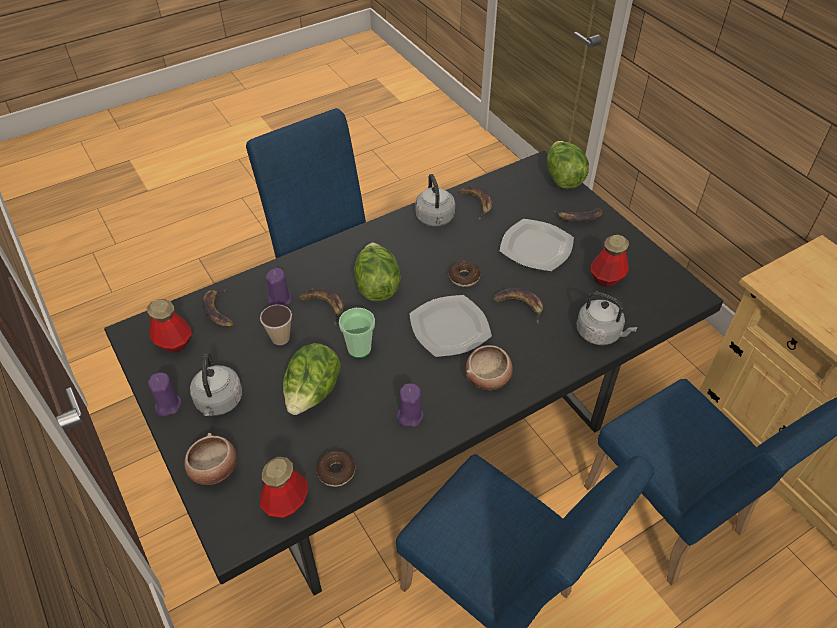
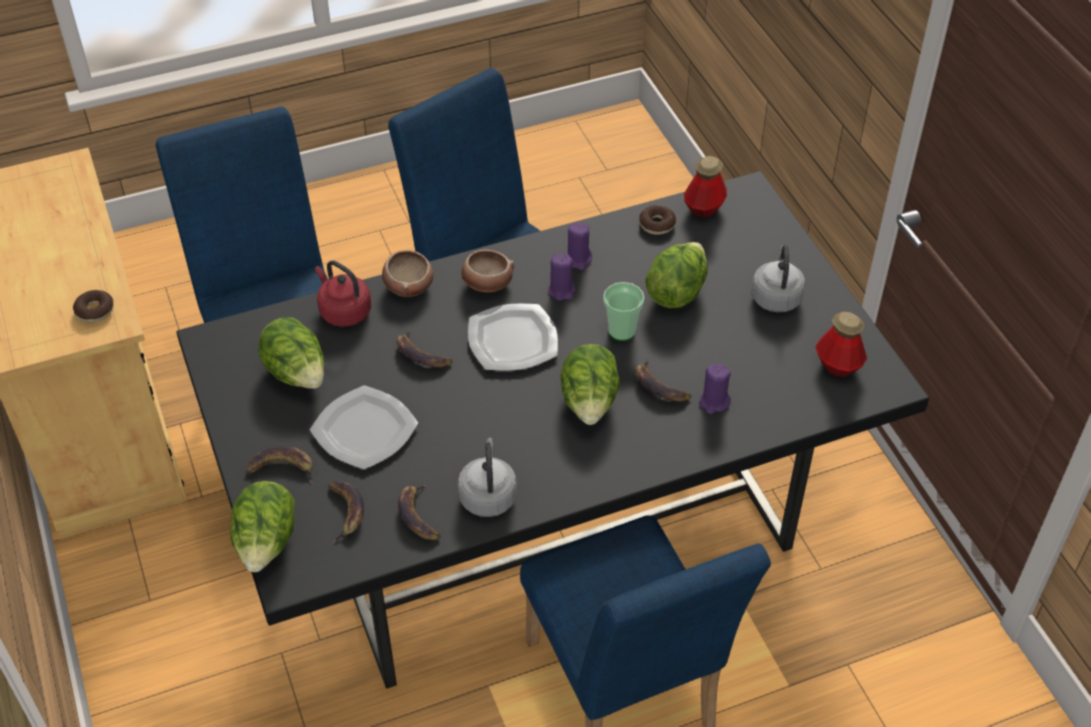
camera: 170 degrees left, 0 degrees up
(168, 405) = (830, 301): purple candle -> purple candle (561, 291)
(214, 470) = (773, 240): bowl -> bowl (408, 285)
(218, 311) = (790, 398): banana -> banana (346, 512)
(280, 338) = (712, 354): cup -> none
(464, 277) = (476, 400): donut -> donut (95, 311)
(600, 333) = (343, 311): grey kettle -> red kettle
(606, 278) = (297, 374): bottle -> lettuce

